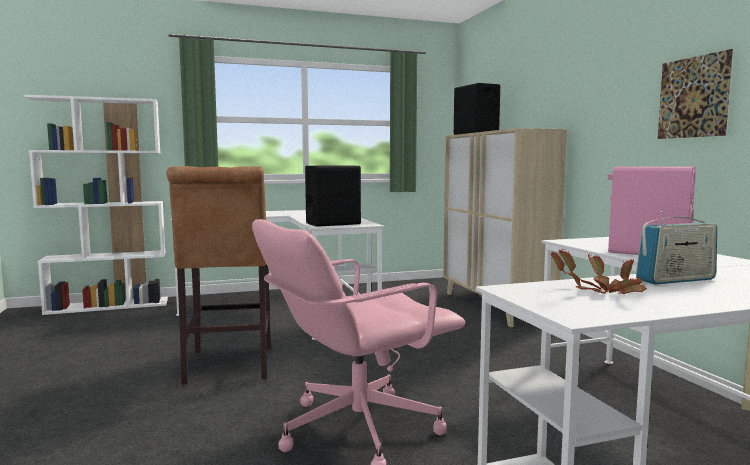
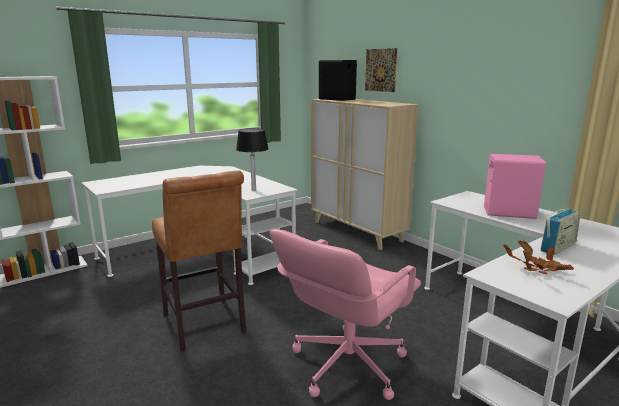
camera: 20 degrees left, 10 degrees up
(333, 223) = (254, 190): black speaker -> table lamp
(693, 97) = (524, 99): picture -> picture (380, 70)

